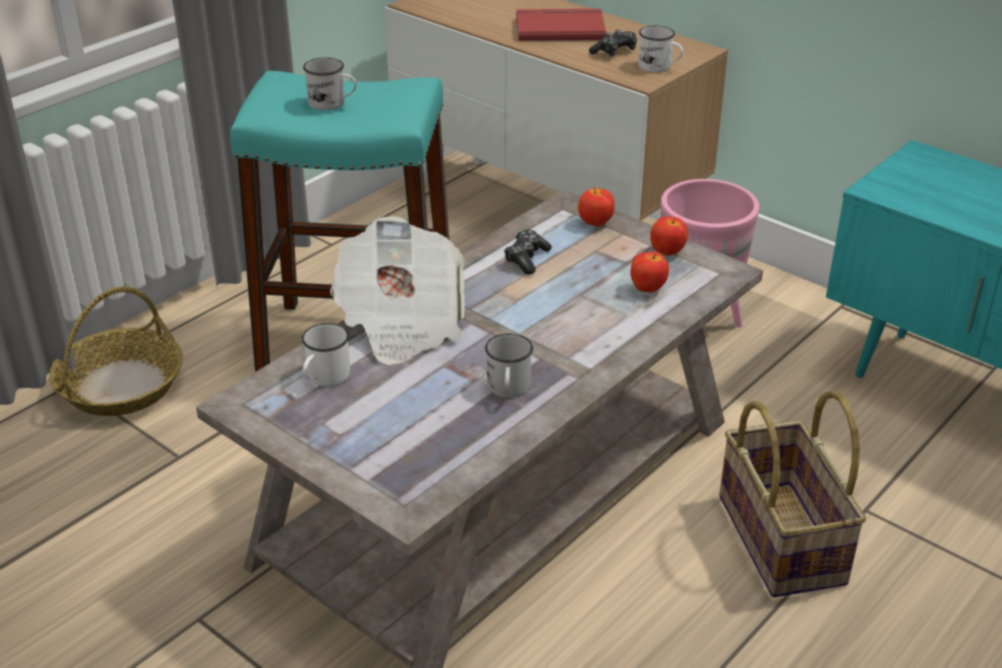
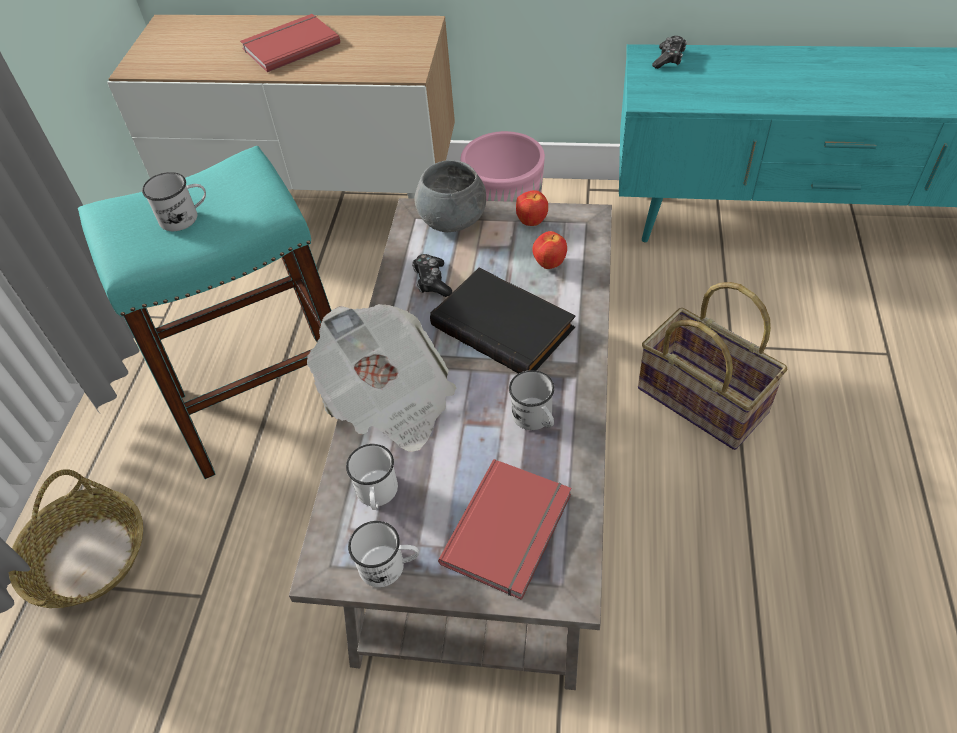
camera: 30 degrees left, 15 degrees up
(404, 450) = (511, 530): none -> red book
(555, 316) = (505, 326): none -> black book
(595, 224) = (453, 220): apple -> grey bowl
(615, 52) = (359, 52): game controller -> game controller (669, 59)
(659, 67) = (409, 53): white mug -> white mug (389, 566)

